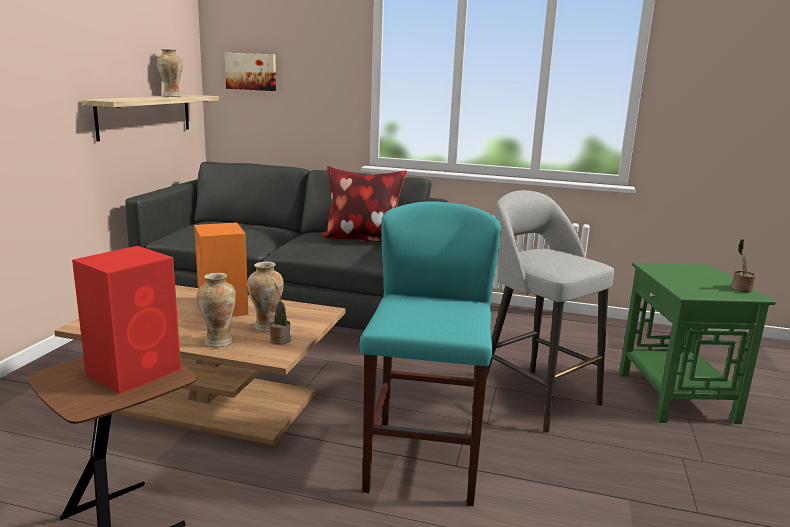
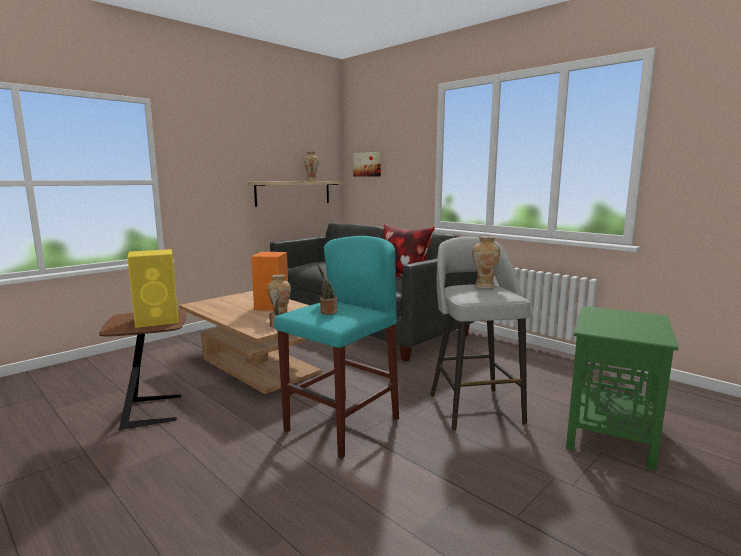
camera: 30 degrees right, 5 degrees down
(136, 371) = (158, 320): red speaker -> yellow speaker
(218, 342) = (243, 321): vase -> vase (484, 286)
(740, 289) = (656, 333): potted plant -> potted plant (327, 312)

